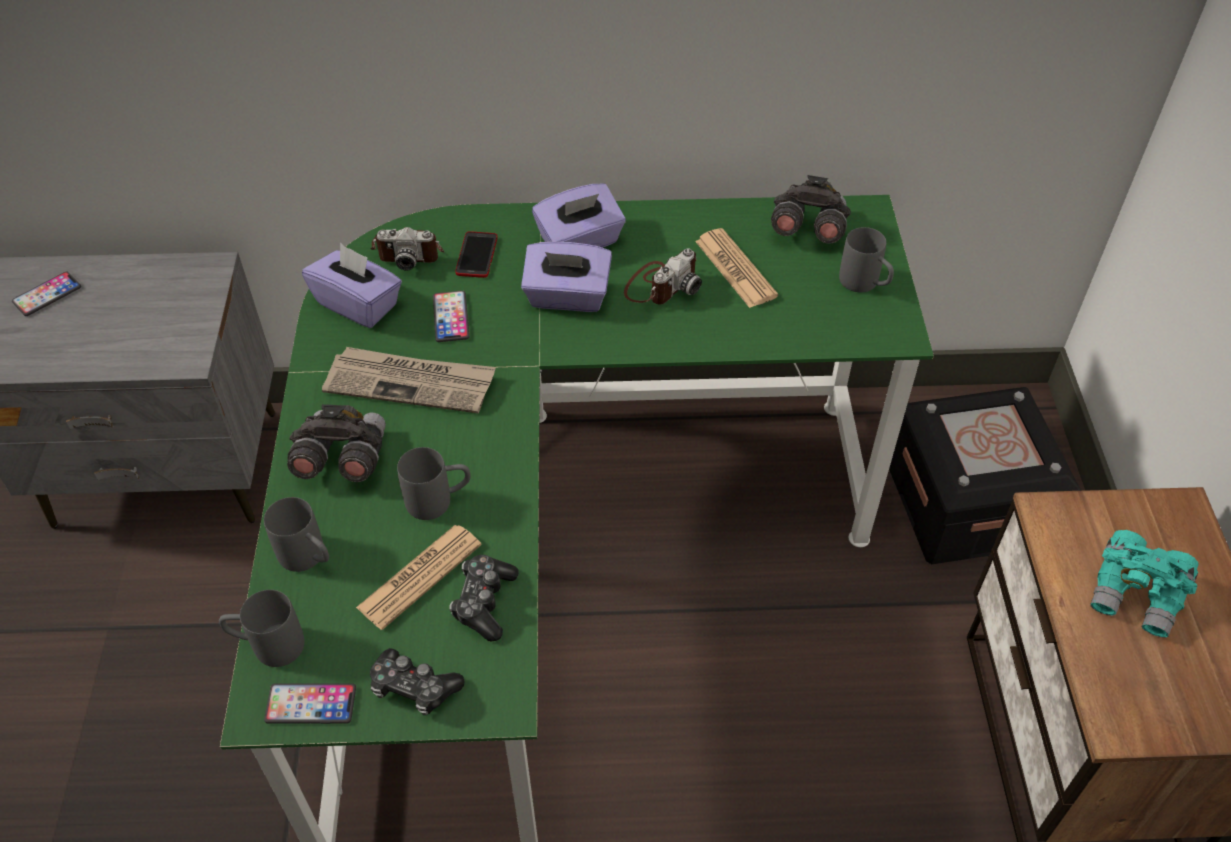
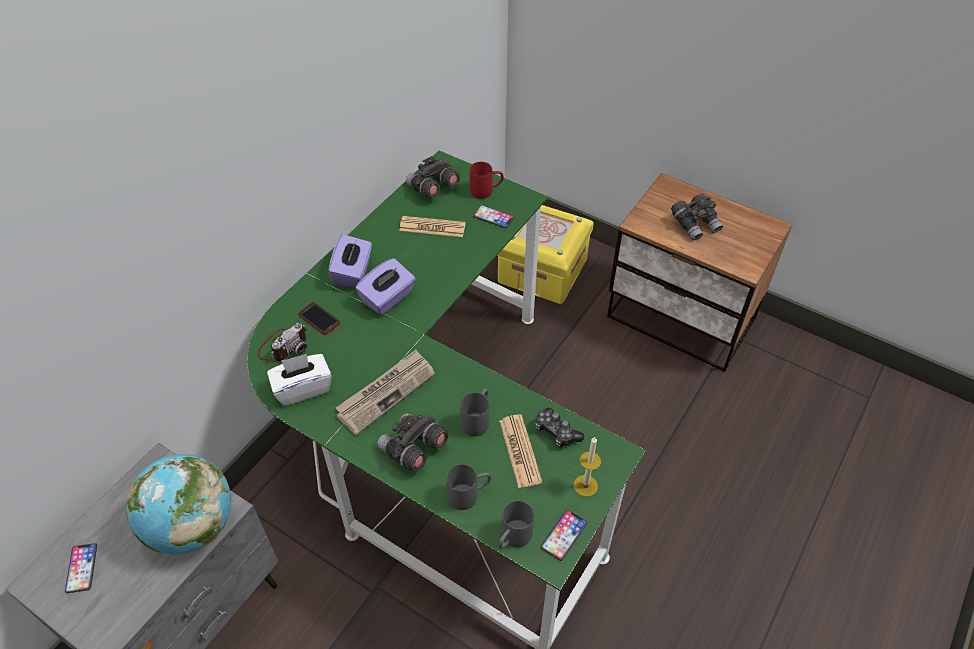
camera: 55 degrees left, 0 degrees up
(148, 345) = (192, 526): none -> globe
(358, 304) = (303, 388): purple tissue box -> white tissue box
(414, 688) = (585, 486): game controller -> candle
(451, 317) = (354, 353): phone -> phone (493, 217)
(661, 285) = (415, 259): camera -> none
(865, 284) = (486, 191): grey mug -> red mug
(966, 504) = (542, 271): black storage box -> yellow storage box
(1136, 595) = (695, 224): turquoise binoculars -> grey binoculars

